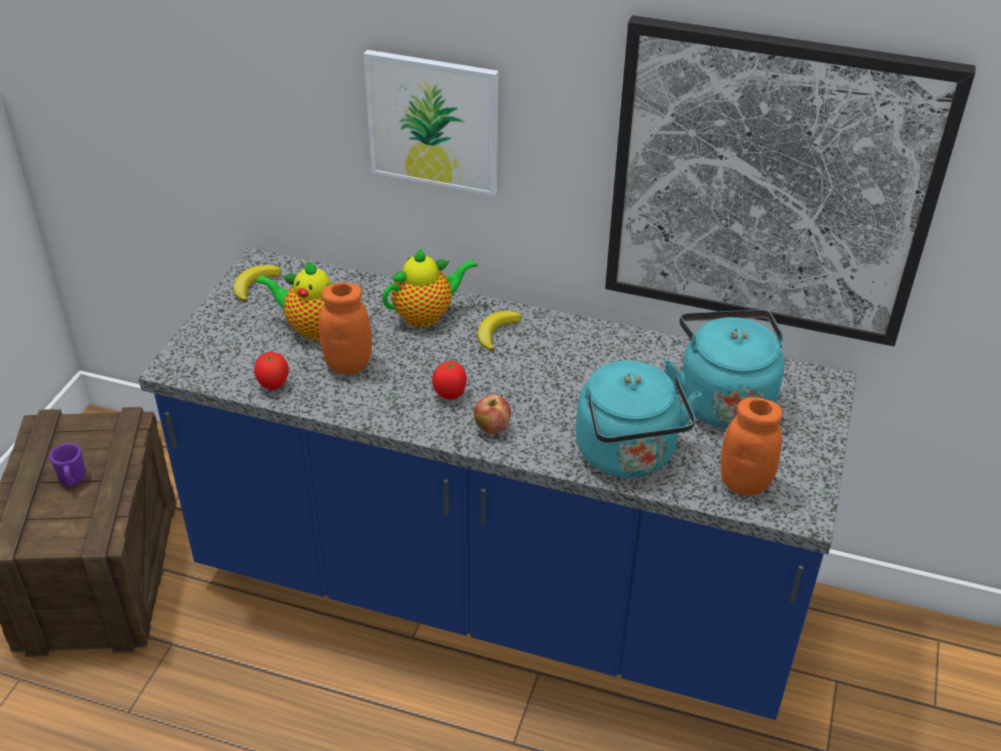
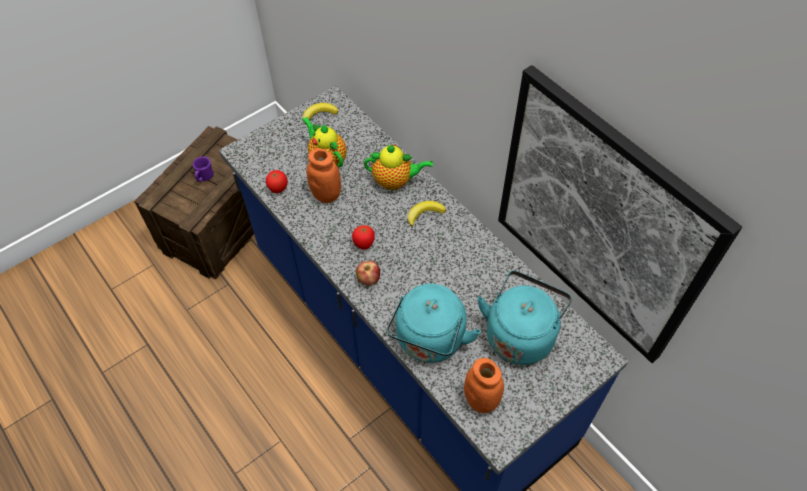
camera: 35 degrees right, 15 degrees up
(433, 122) = (424, 68): picture -> none

